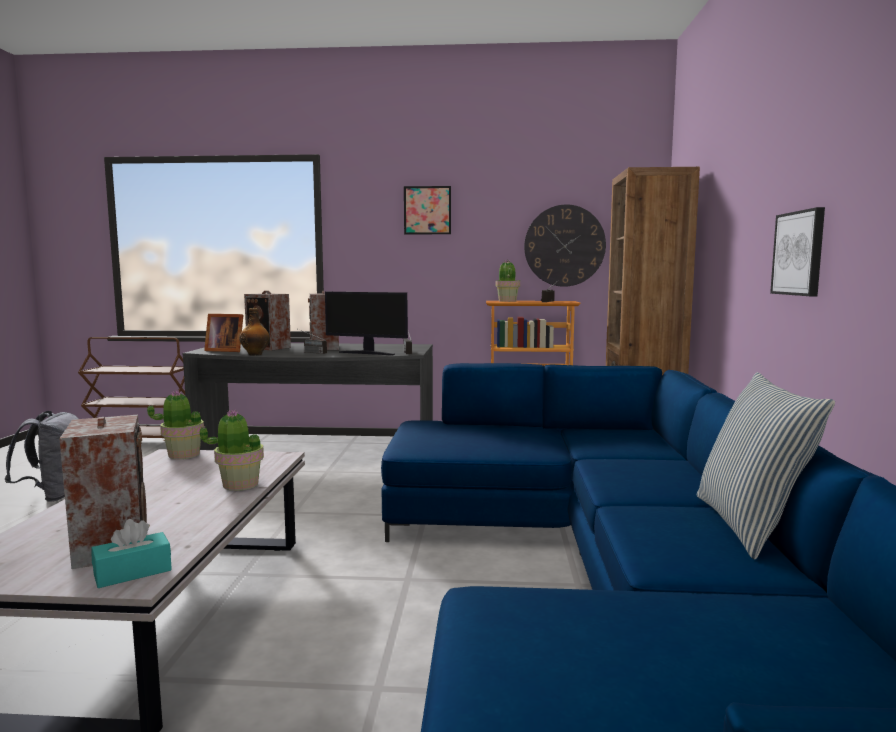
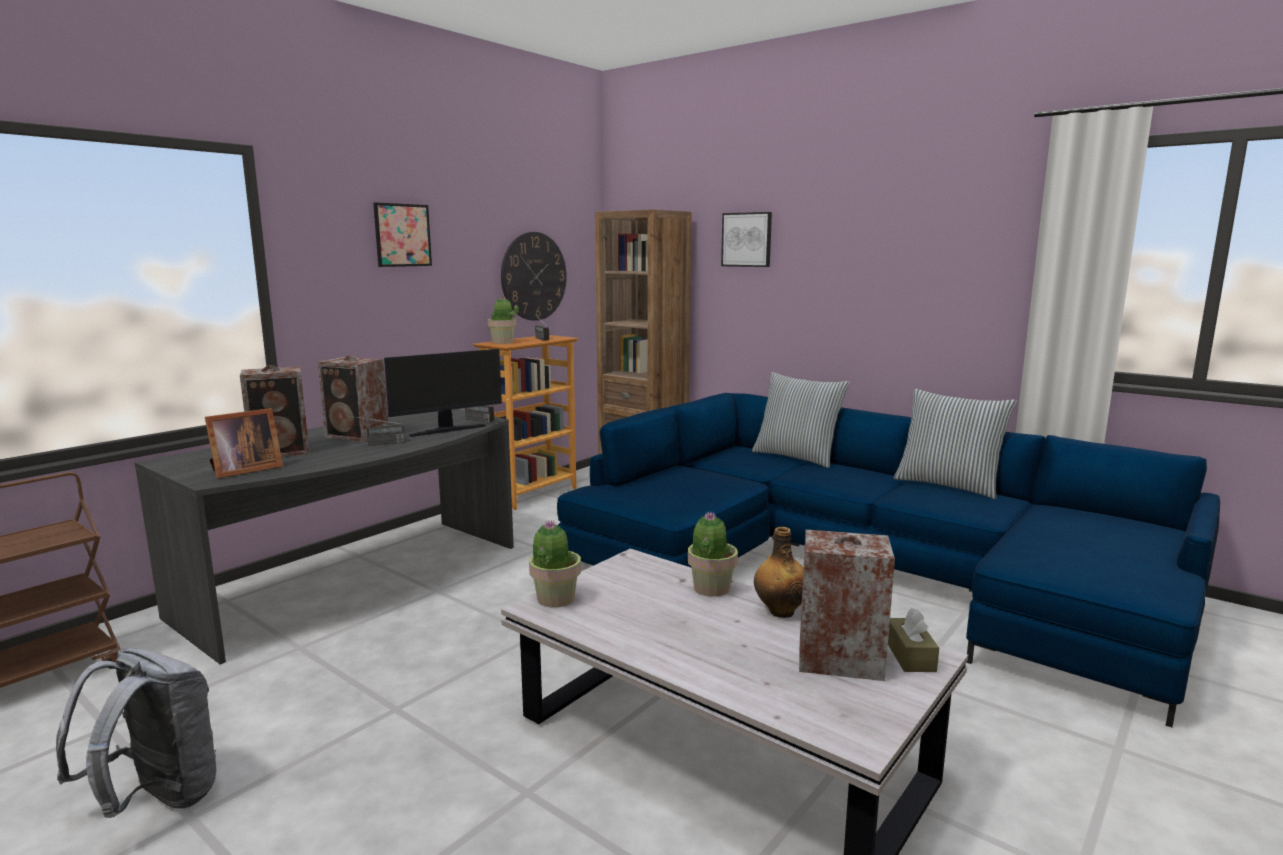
camera: 55 degrees left, 5 degrees up
(133, 572) = (910, 656): turquoise tissue box -> brown tissue box
(255, 354) = (328, 463): bottle -> bottle (780, 611)
(674, 451) = (797, 457): none -> pillow
(799, 253) = (863, 301): picture -> picture (747, 239)

